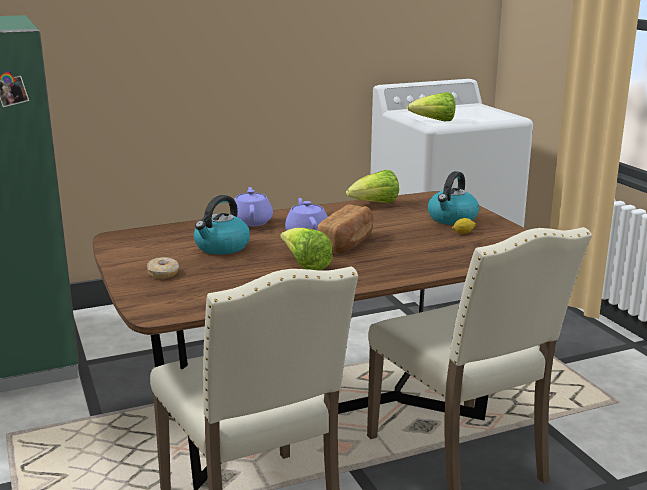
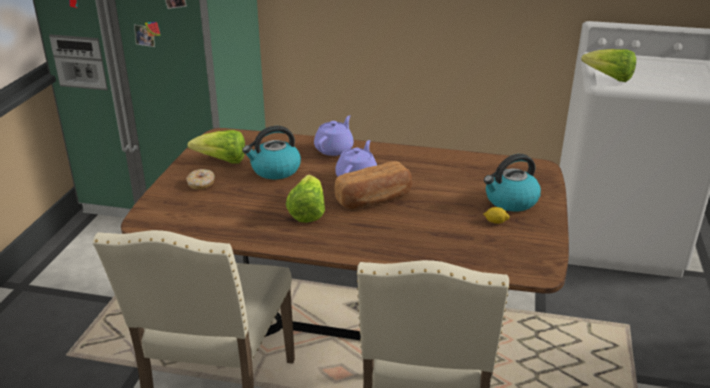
camera: 35 degrees right, 10 degrees up
(374, 204) = (464, 160): lettuce -> lettuce (222, 161)

